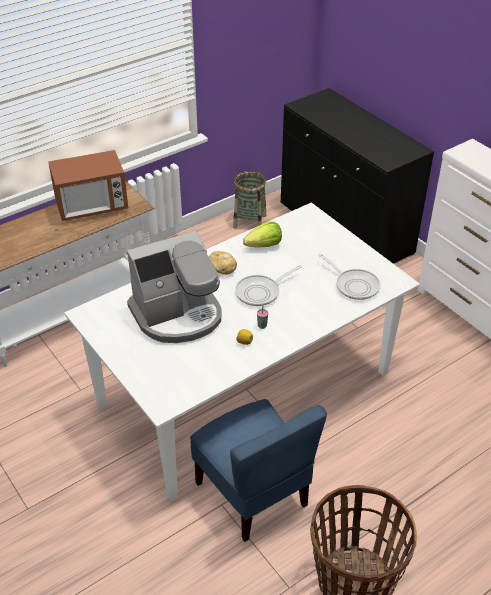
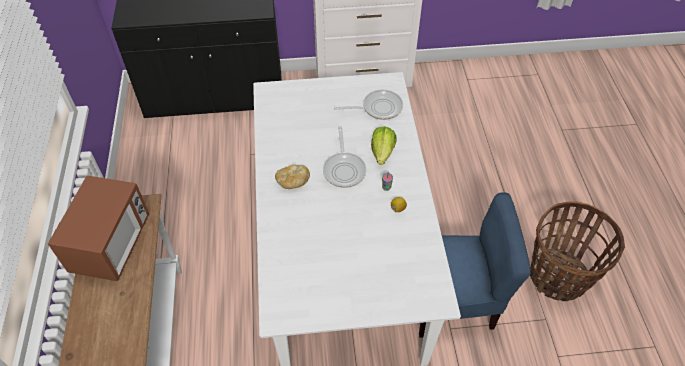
camera: 60 degrees left, 10 degrees up
(178, 315) = (332, 241): coffee machine -> none
(250, 221) = (146, 151): basket -> none
(264, 245) = (285, 139): lettuce -> lettuce (382, 152)

